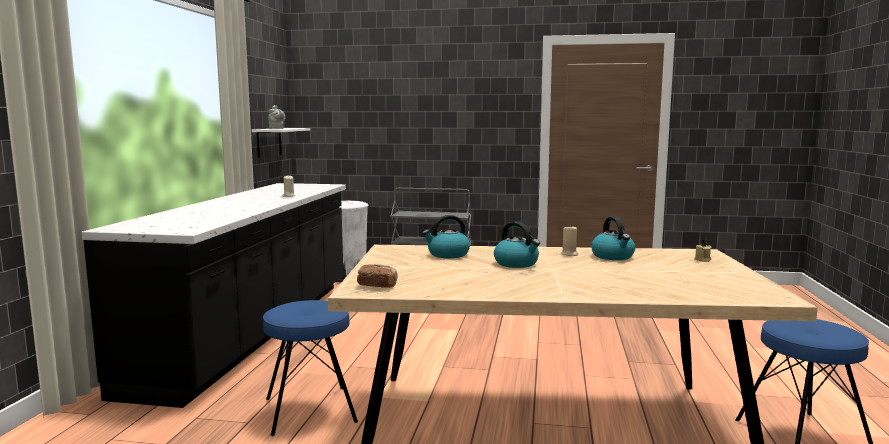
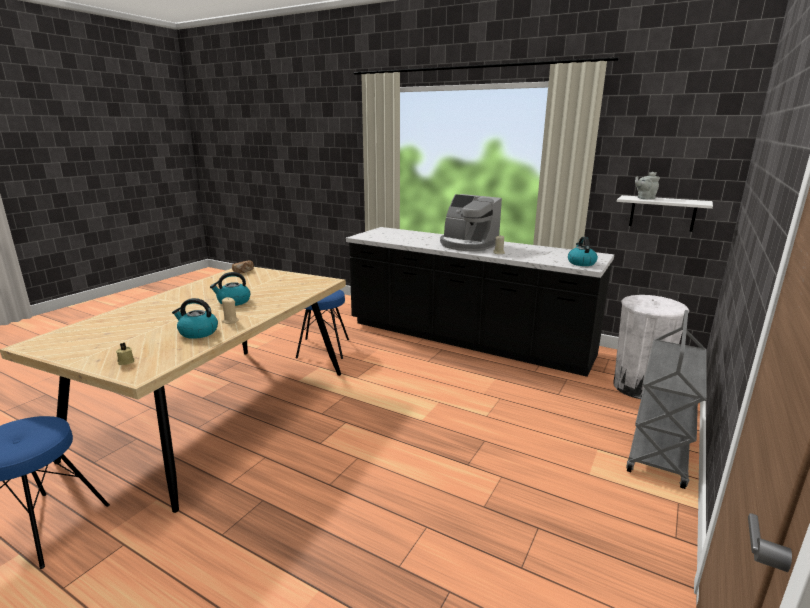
camera: 110 degrees right, 10 degrees up
(248, 202) = (467, 245): none -> coffee machine
(447, 254) = (285, 290): kettle -> kettle (581, 263)

